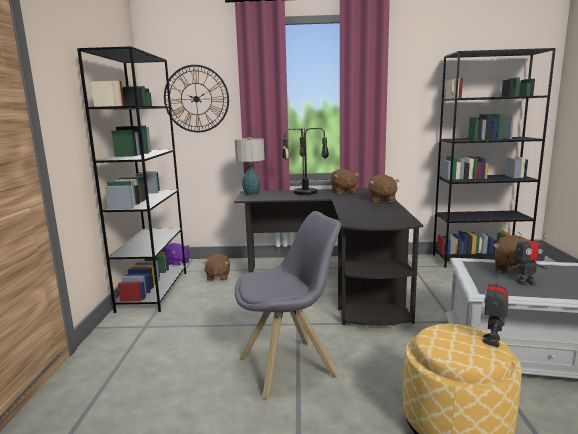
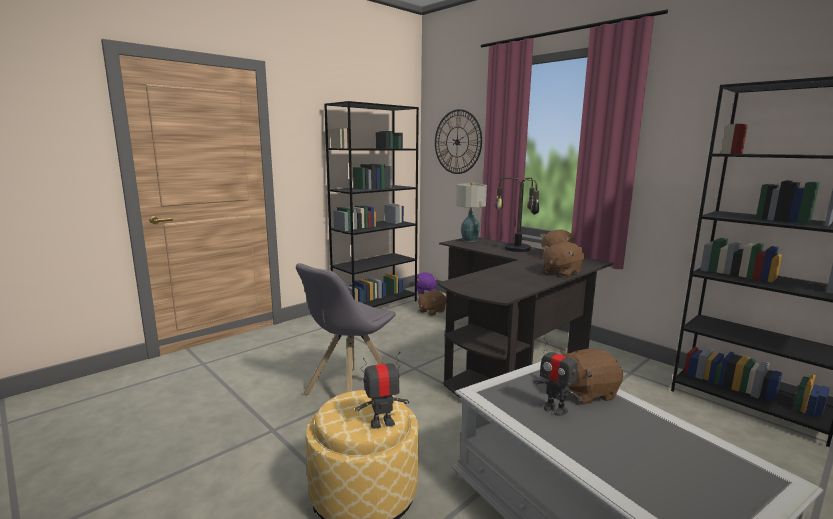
camera: 45 degrees right, 0 degrees up
(288, 367) = (350, 390): grey chair -> grey chair turned 105 degrees clockwise

